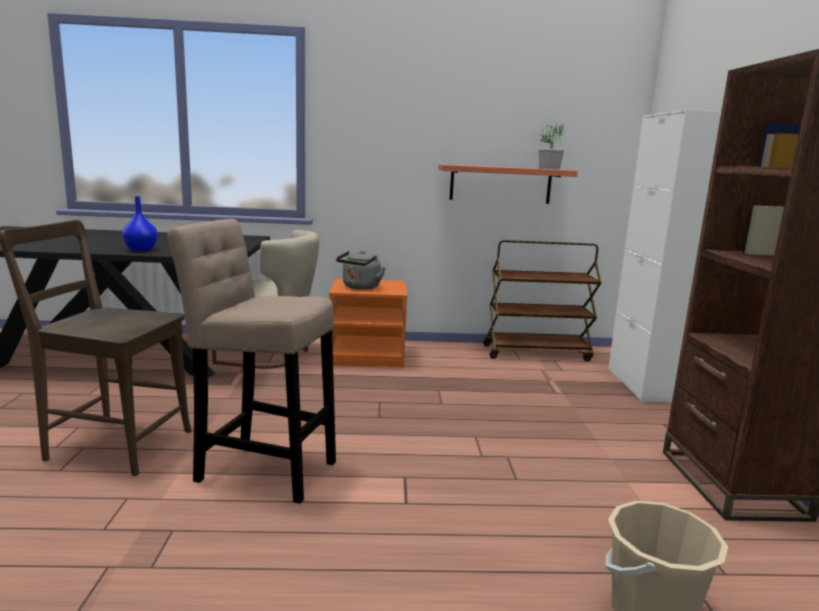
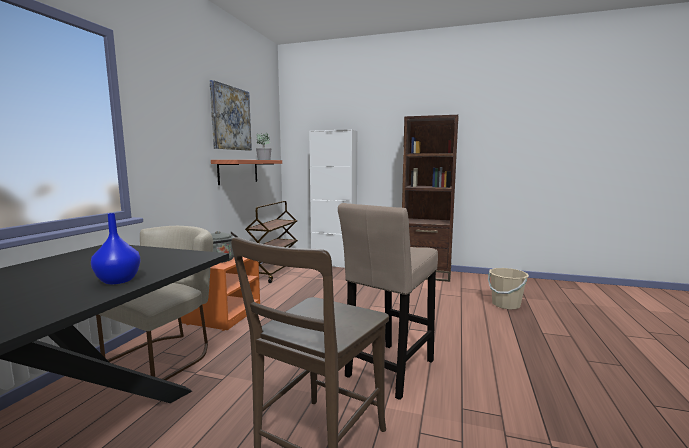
camera: 70 degrees left, 5 degrees down
(494, 104) = (230, 118): none -> picture

